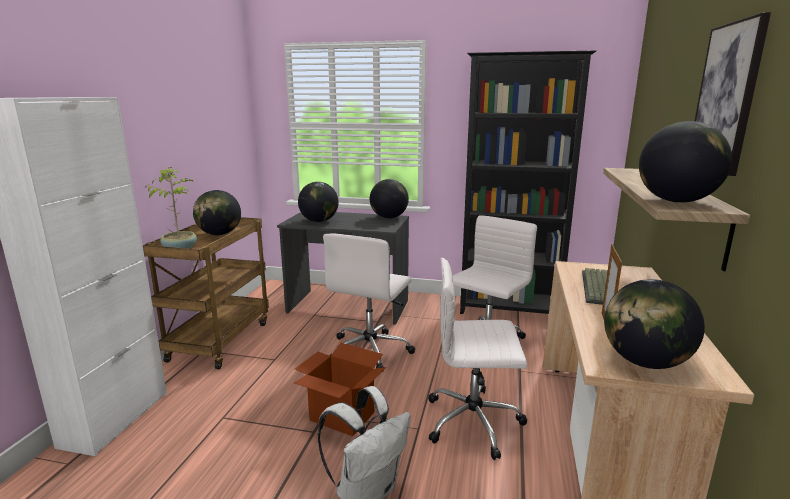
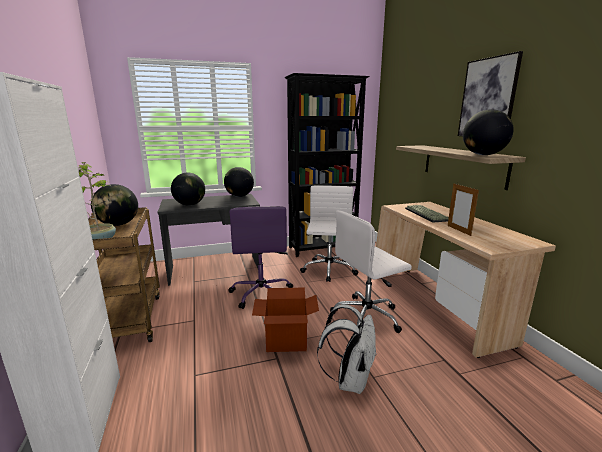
camera: 30 degrees left, 0 degrees up
(371, 350) = (261, 293): white office chair -> purple office chair
(645, 362) = (501, 243): globe -> none

